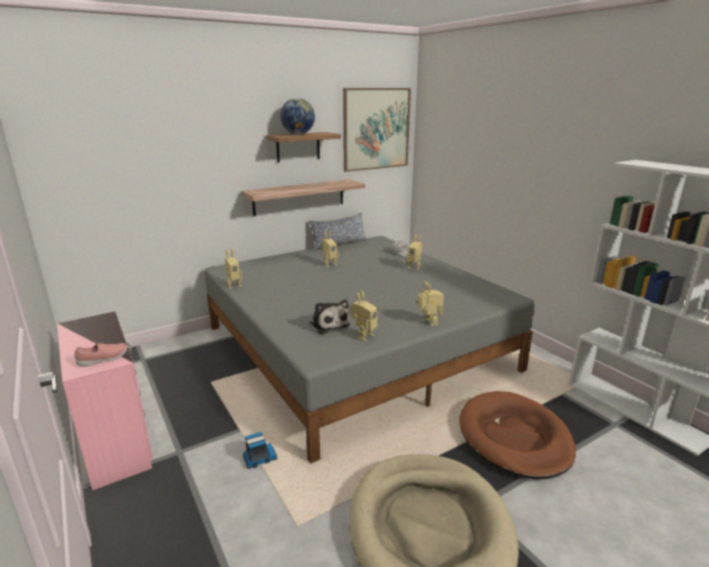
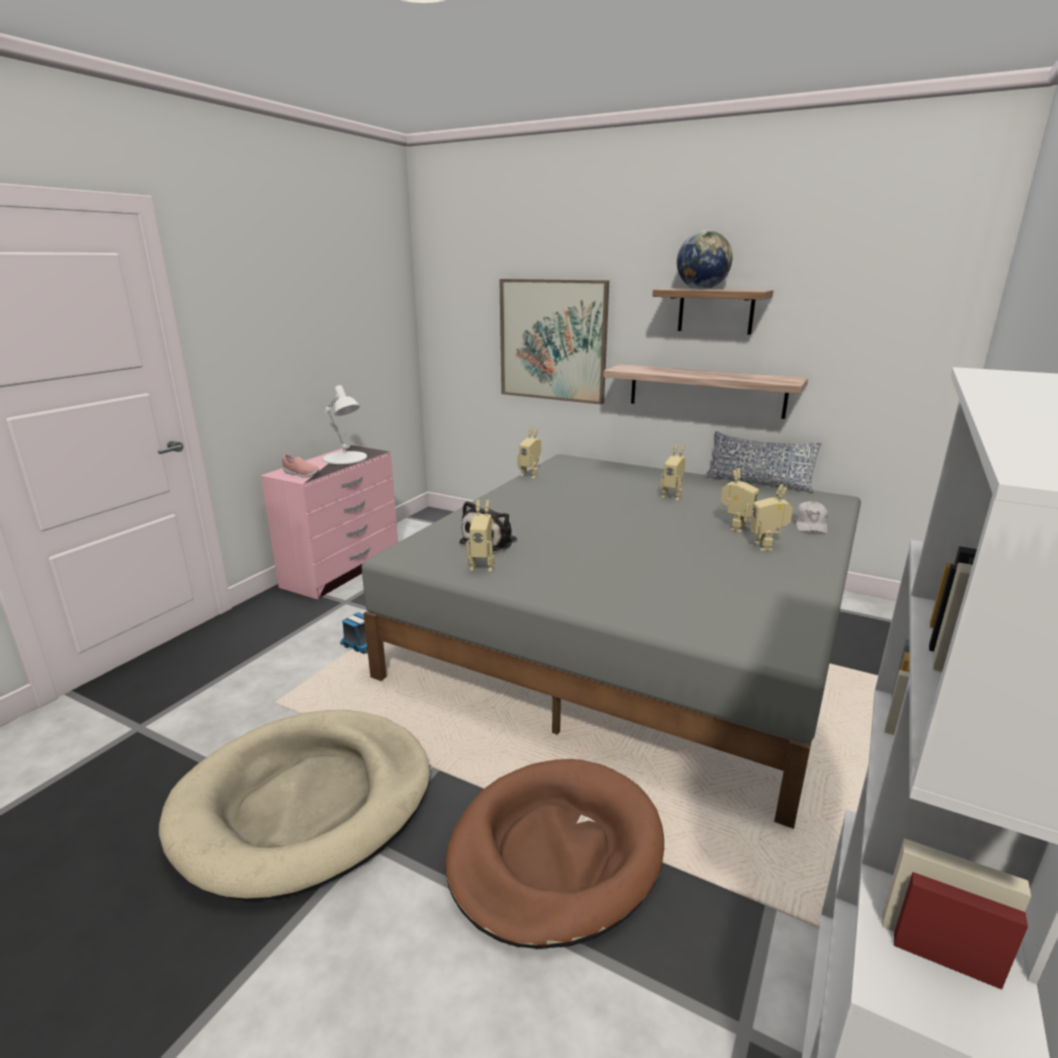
camera: 60 degrees right, 0 degrees up
(94, 332) = (345, 458): none -> white table lamp
(376, 129) = (886, 292): picture -> picture (552, 340)
(428, 322) = (574, 598): toy robot -> toy robot (735, 527)

